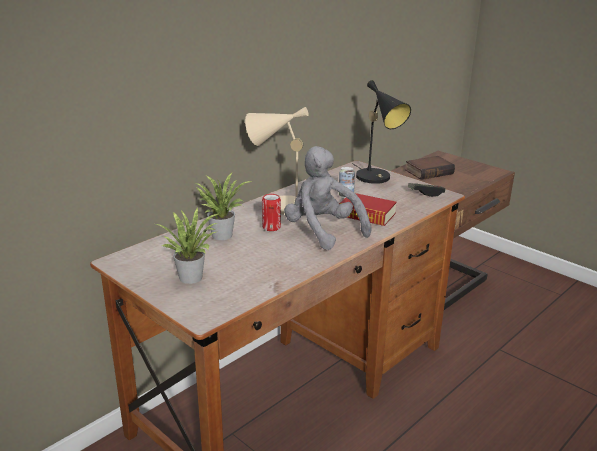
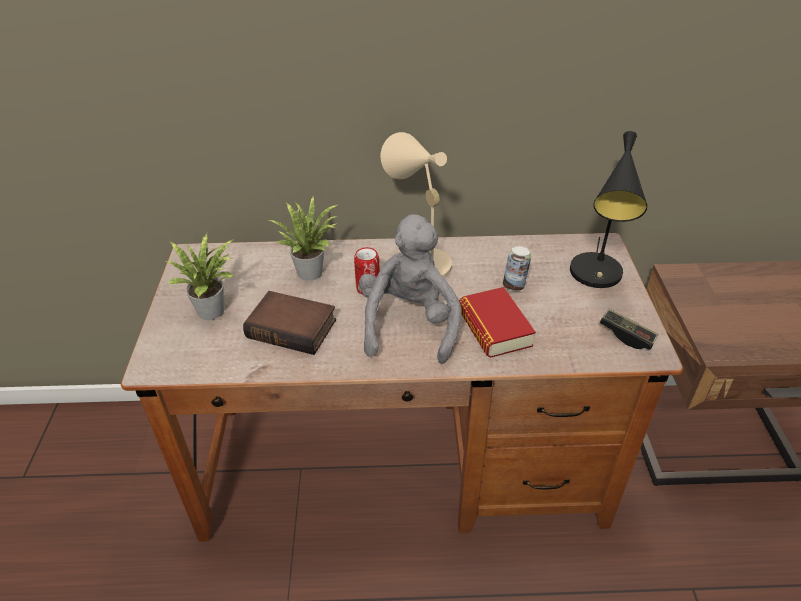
camera: 45 degrees right, 15 degrees up
(429, 171) = (752, 291): book -> book (294, 327)

